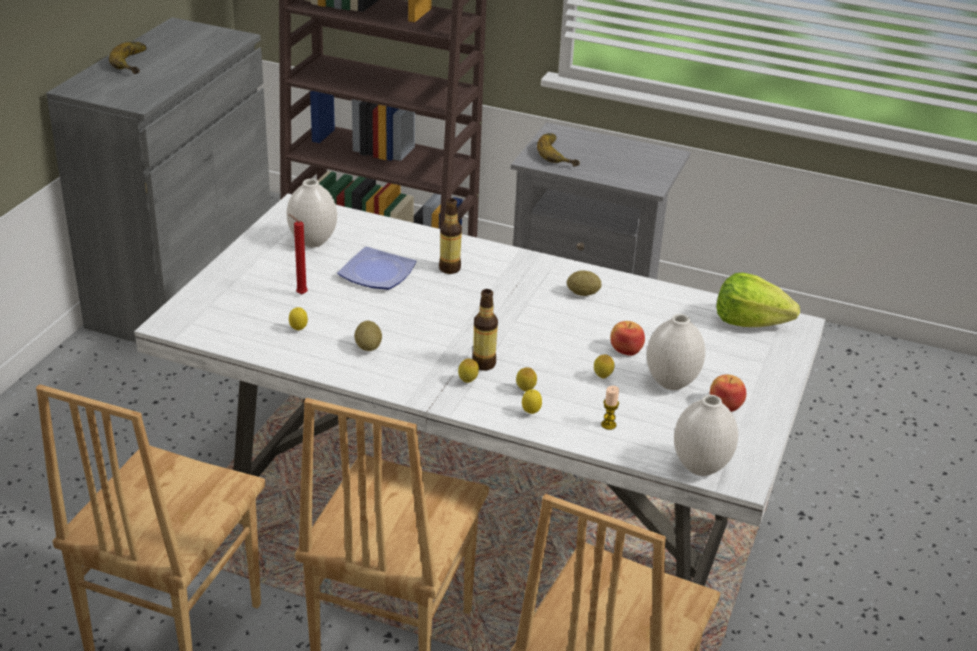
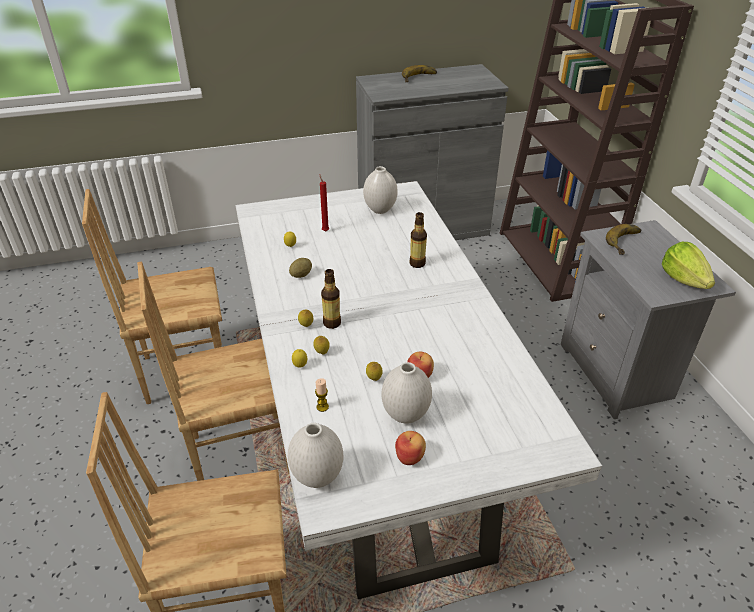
camera: 55 degrees right, 5 degrees up
(377, 274) = (376, 244): plate -> none
(583, 293) = (462, 326): potato -> none
(749, 322) = (536, 422): lettuce -> lettuce (683, 279)

